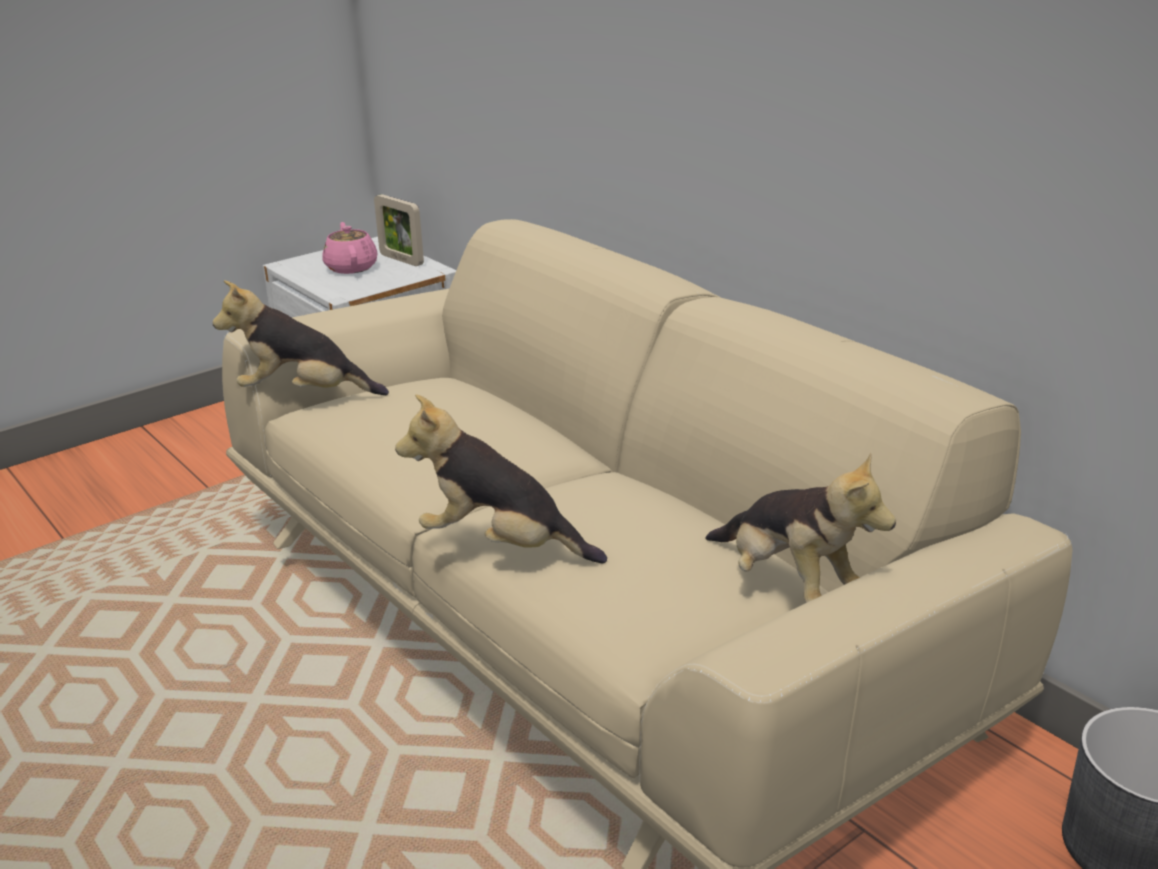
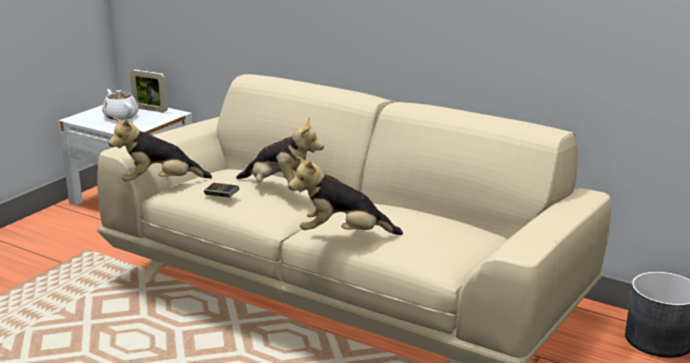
camera: 20 degrees left, 5 degrees down
(351, 267) = (121, 116): pink teapot -> white teapot
(367, 433) = (221, 196): none -> game controller
(789, 584) = (493, 233): plush toy -> plush toy (279, 188)

